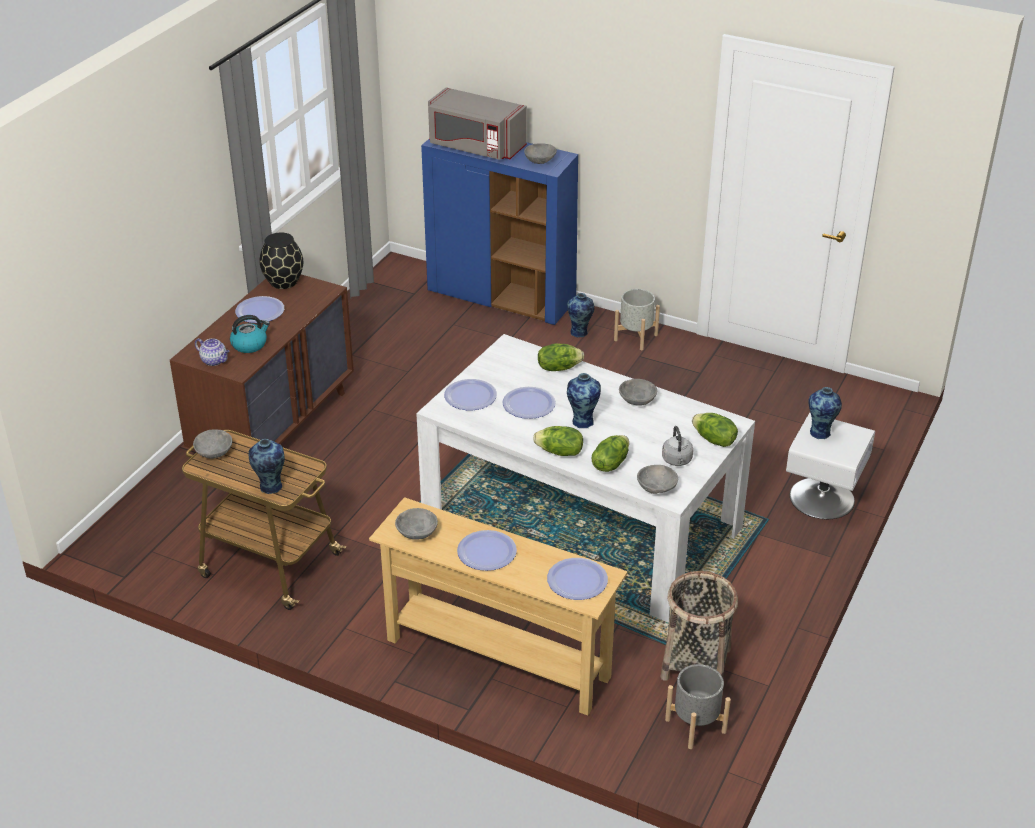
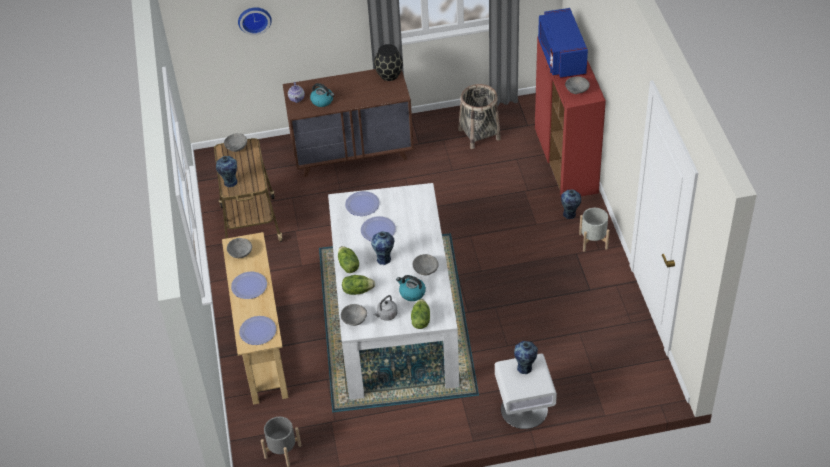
camera: 55 degrees right, 10 degrees up
(109, 267) = (254, 19): none -> wall clock
(259, 311) = (354, 85): plate -> none
(475, 147) = (561, 57): grey microwave -> blue microwave
(502, 297) = (566, 162): blue cabinet -> red cabinet
(558, 367) = (423, 222): lettuce -> none
(663, 426) = (412, 293): none -> kettle
(696, 663) = (329, 427): basket -> basket (479, 134)

